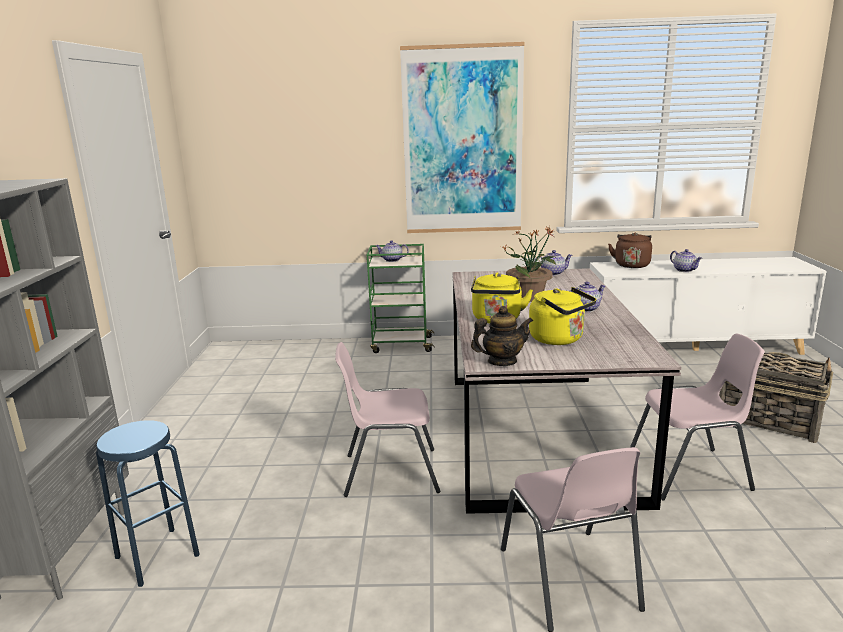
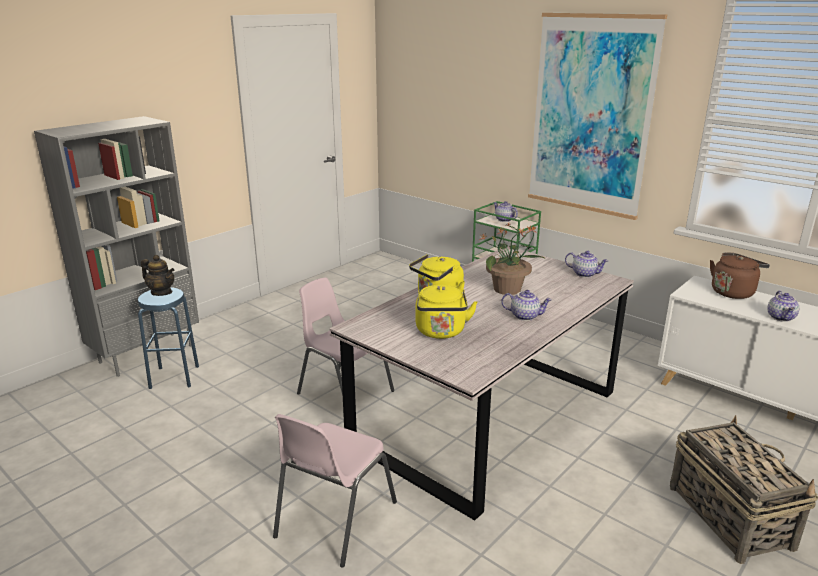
camera: 40 degrees right, 5 degrees up
(502, 361) = (364, 331): teapot -> teapot (161, 292)
(690, 473) = (553, 512): pink chair -> none

